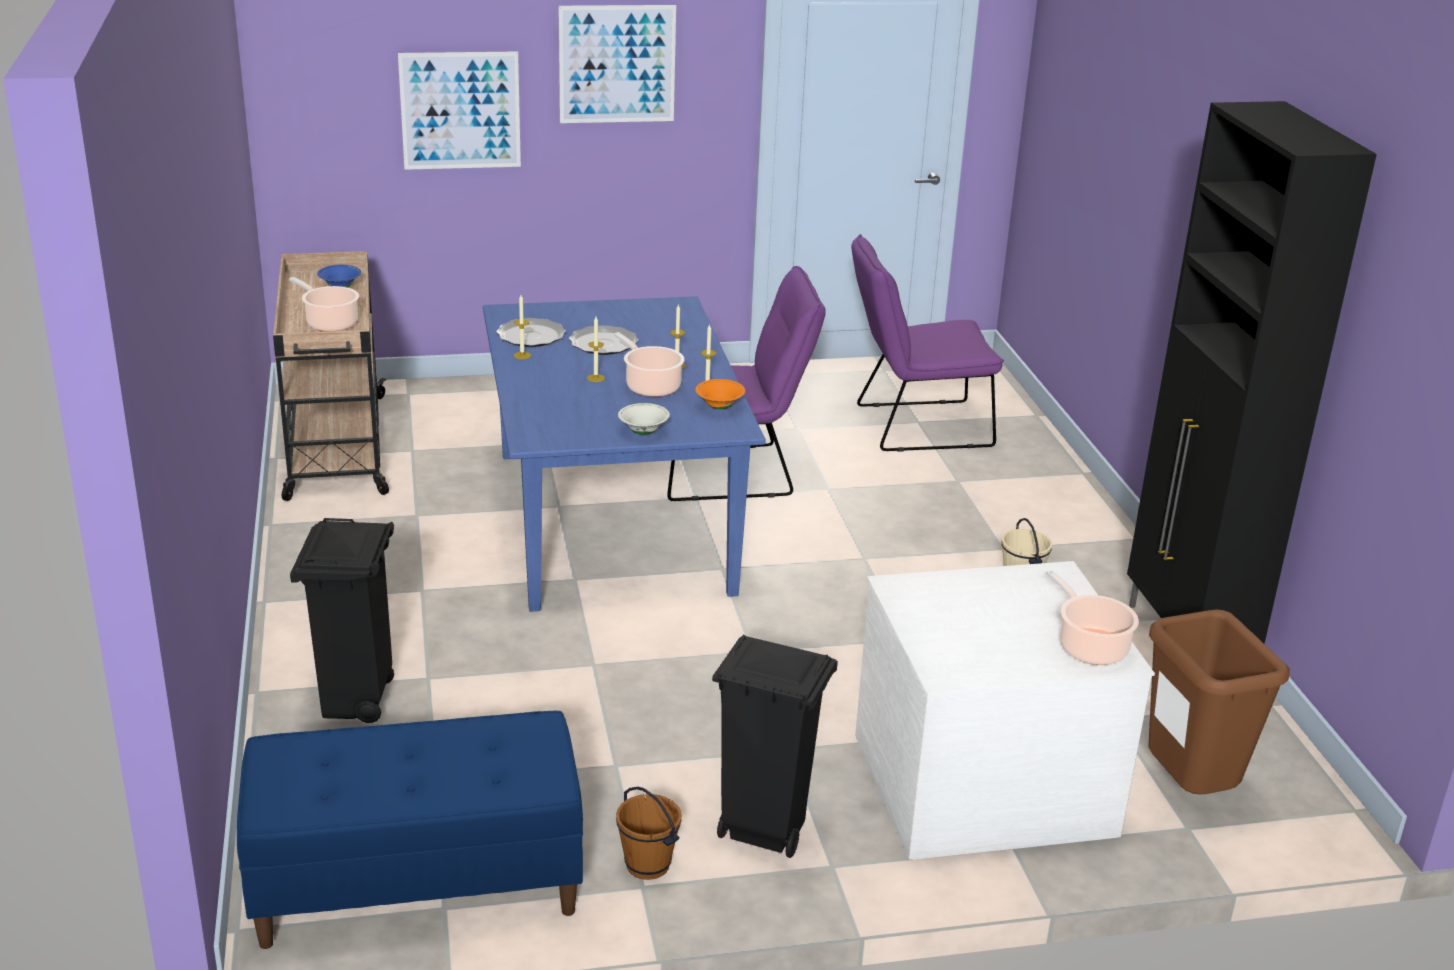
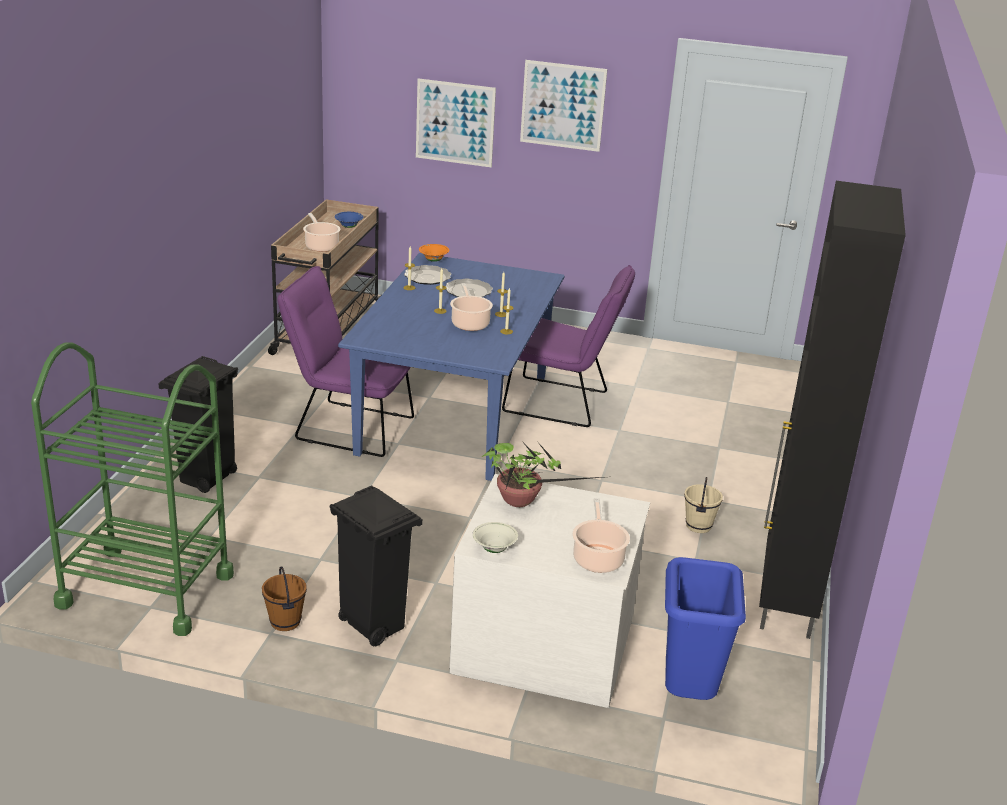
camera: 25 degrees right, 0 degrees up
(416, 887) = (146, 590): blue bench -> green cart
(643, 432) = (434, 349): white bowl -> white bowl (494, 549)
(719, 407) = (500, 345): orange bowl -> orange bowl (433, 260)
(913, 426) = (721, 404): purple chair -> purple chair (347, 427)
(935, 603) = (521, 502): none -> potted plant
(1187, 791) = (687, 695): brown trash can -> blue trash can

